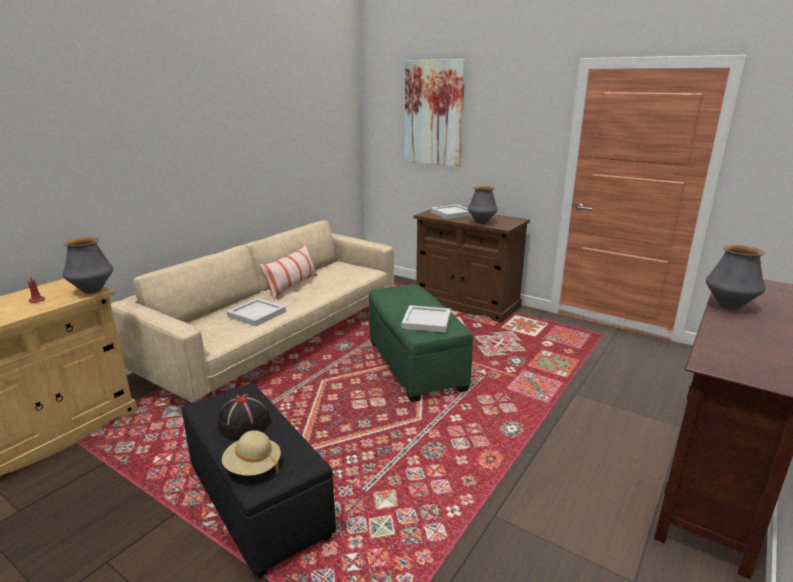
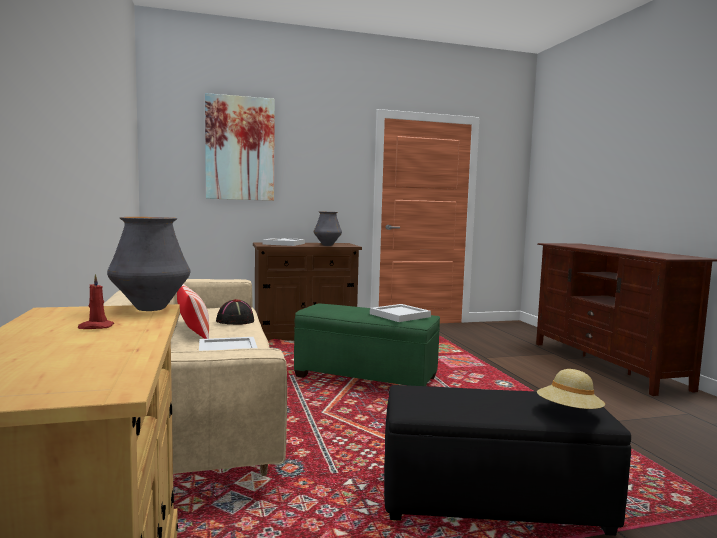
camera: 50 degrees left, 15 degrees down
(244, 423) = (481, 400): black hat -> black hat (235, 321)
(728, 306) = (591, 248): vase -> none

